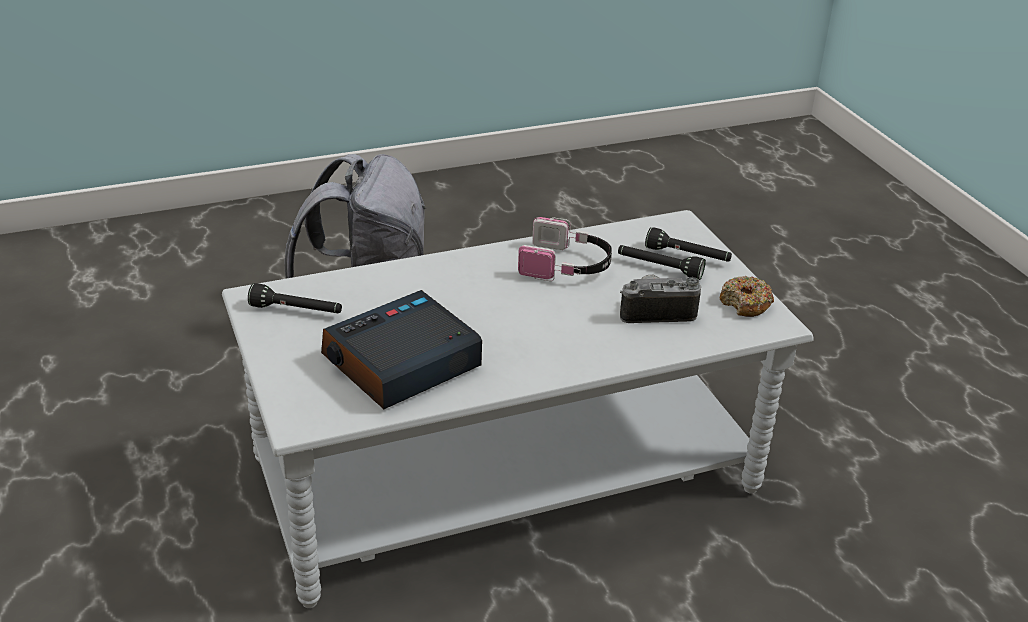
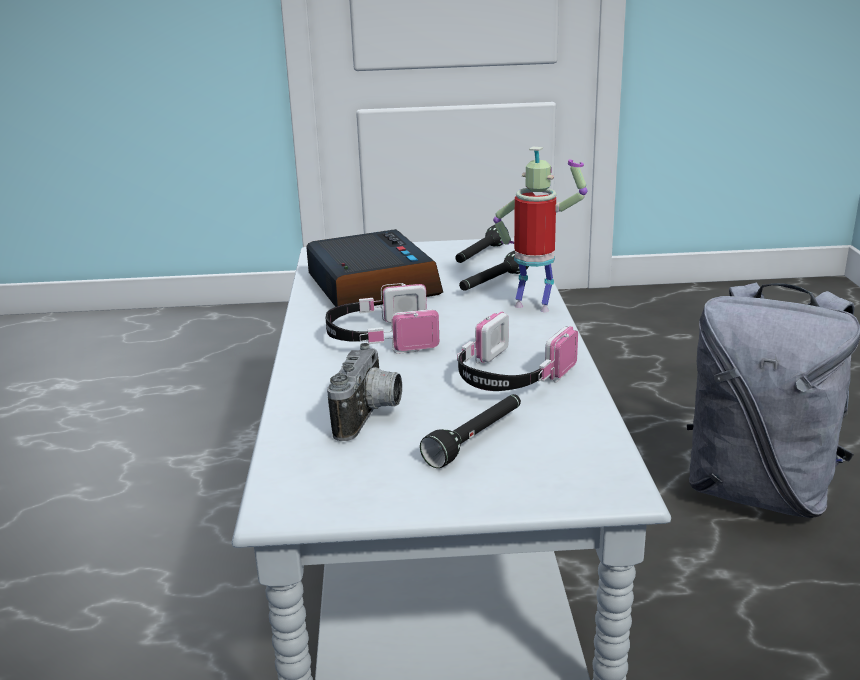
camera: 110 degrees right, 10 degrees down
(427, 268) = (535, 306): none -> toy robot
(525, 333) = (380, 338): none -> headphones
(687, 256) = (502, 470): black flashlight -> black flashlight (492, 283)
(745, 304) = (345, 490): donut -> none

